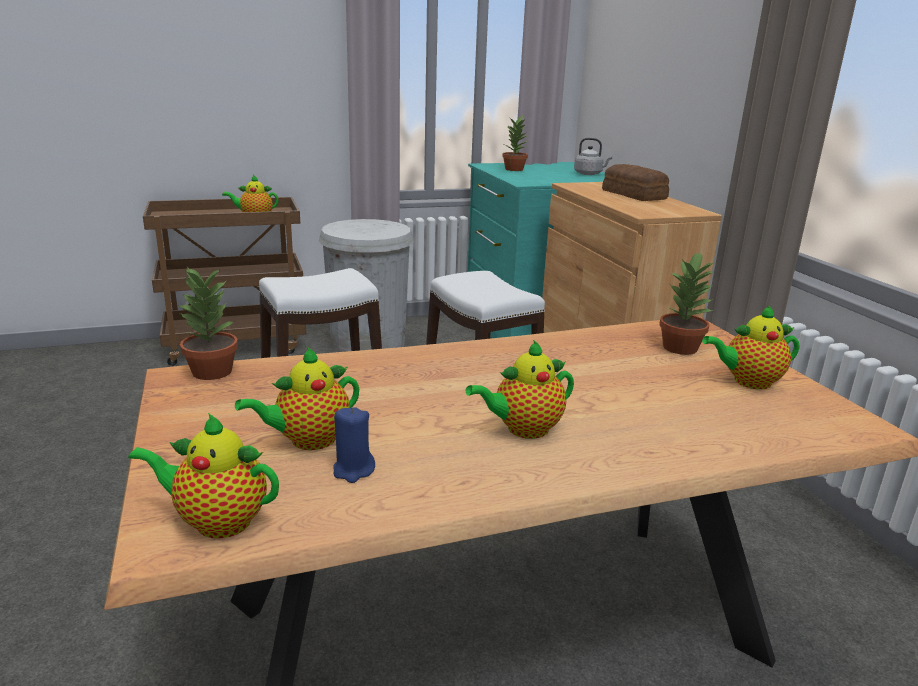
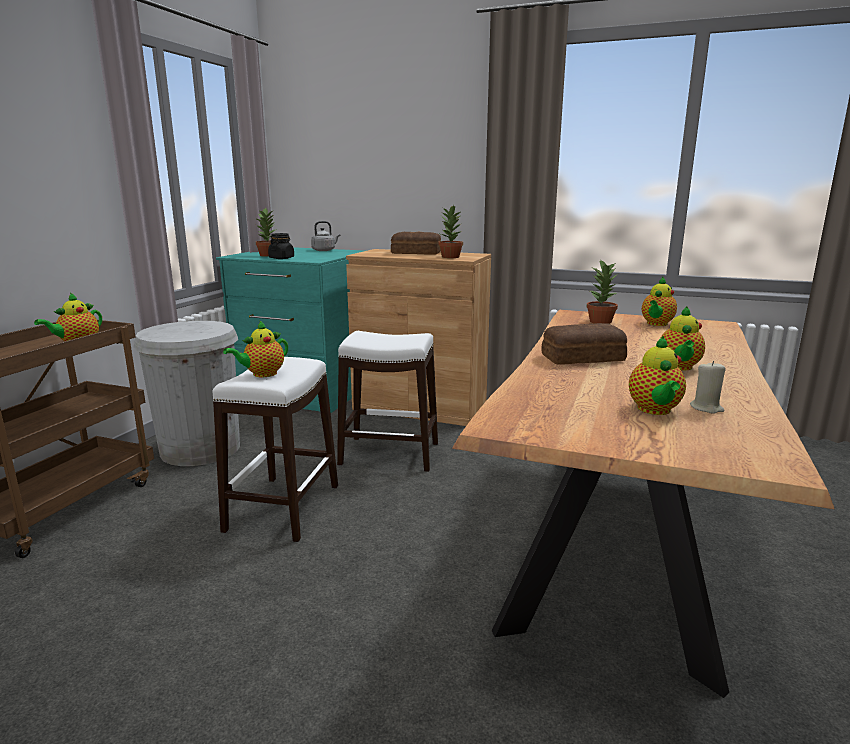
camera: 50 degrees left, 5 degrees down
(211, 371) = (497, 415): potted plant -> potted plant (450, 257)
(217, 521) = (757, 450): teapot -> teapot (262, 374)
(353, 470) = (706, 408): blue candle -> beige candle
(474, 368) = (581, 357): none -> bread
(509, 174) = (281, 258): none -> black jar

